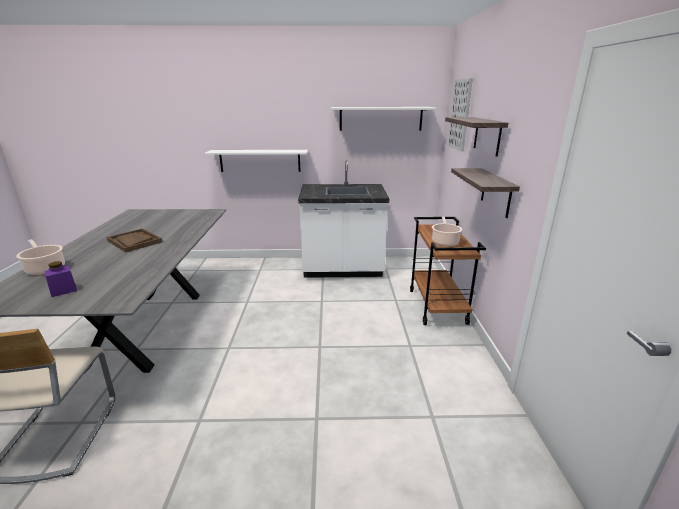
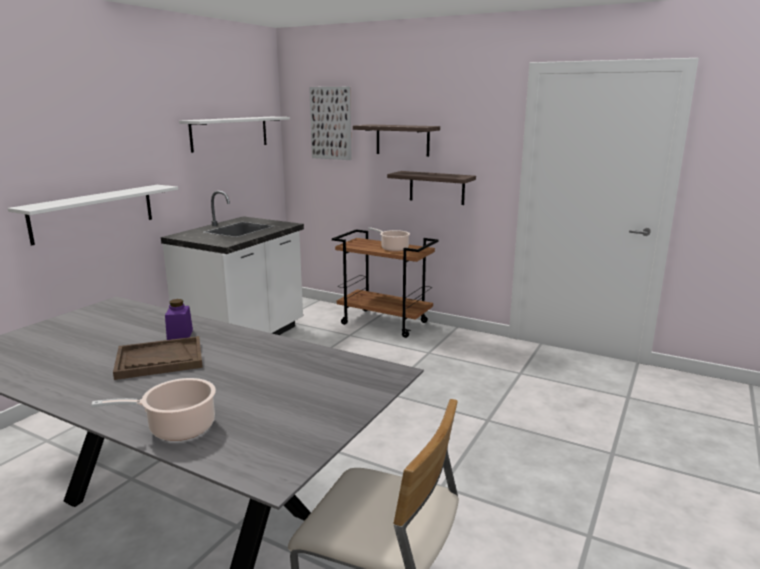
camera: 60 degrees left, 5 degrees down
(63, 290) = (303, 409): purple jar -> purple jar (180, 335)

